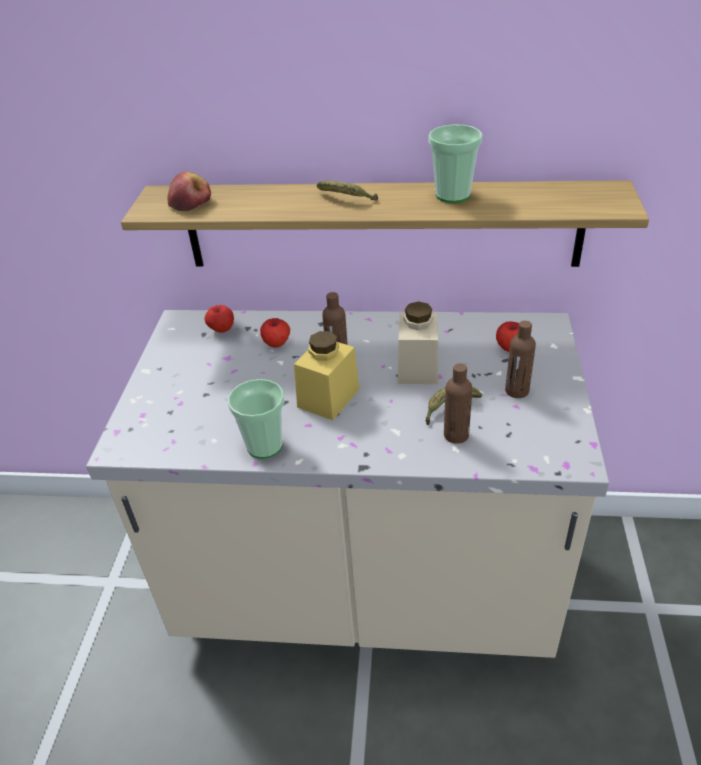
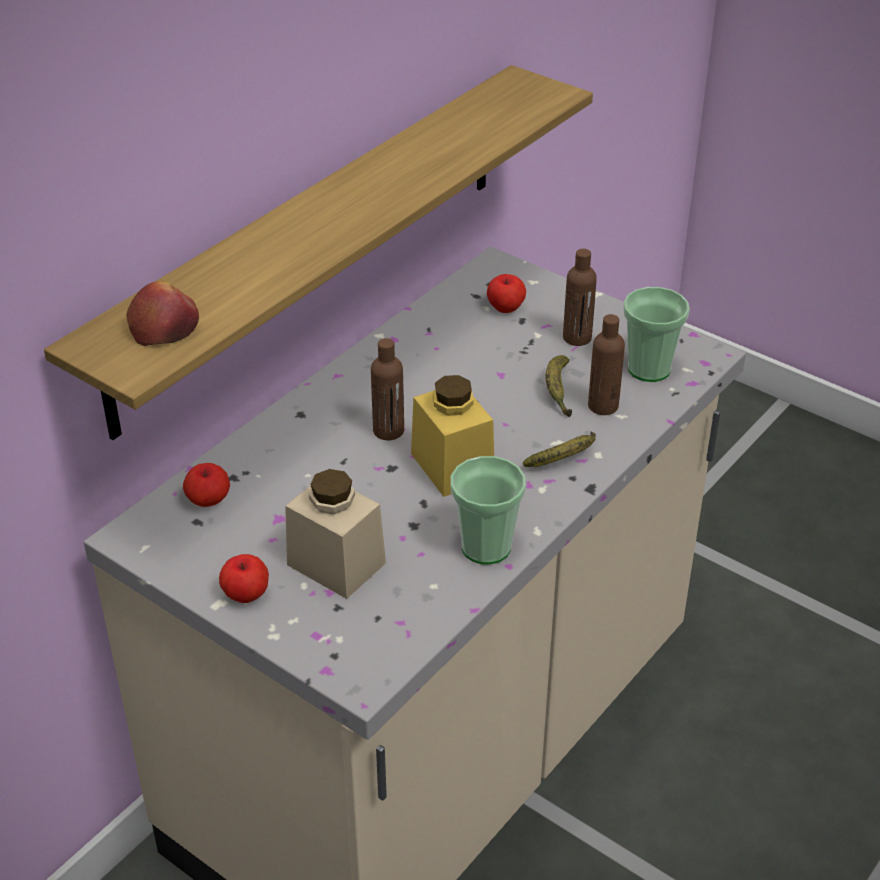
camera: 60 degrees left, 0 degrees up
(277, 343) = (299, 465): apple -> apple (246, 594)
(345, 199) = (320, 221): banana -> banana (565, 459)
(417, 367) = (470, 381): beige jar -> beige jar (336, 564)
(452, 195) = (408, 158): cup -> cup (649, 369)

